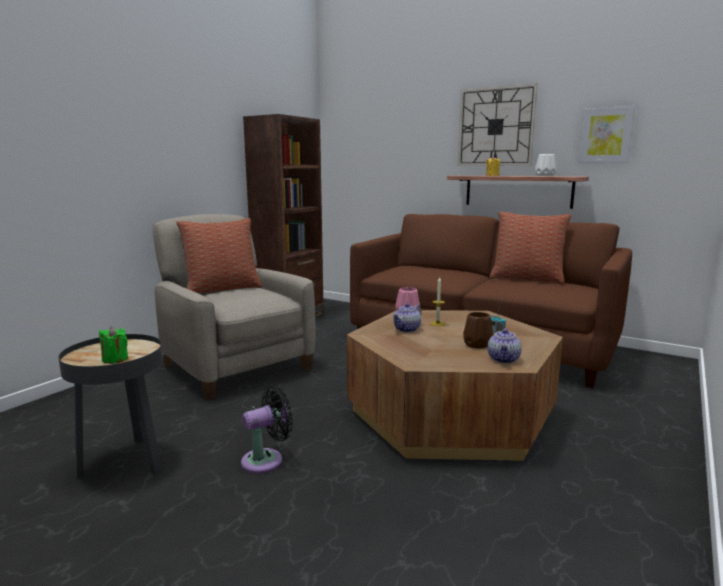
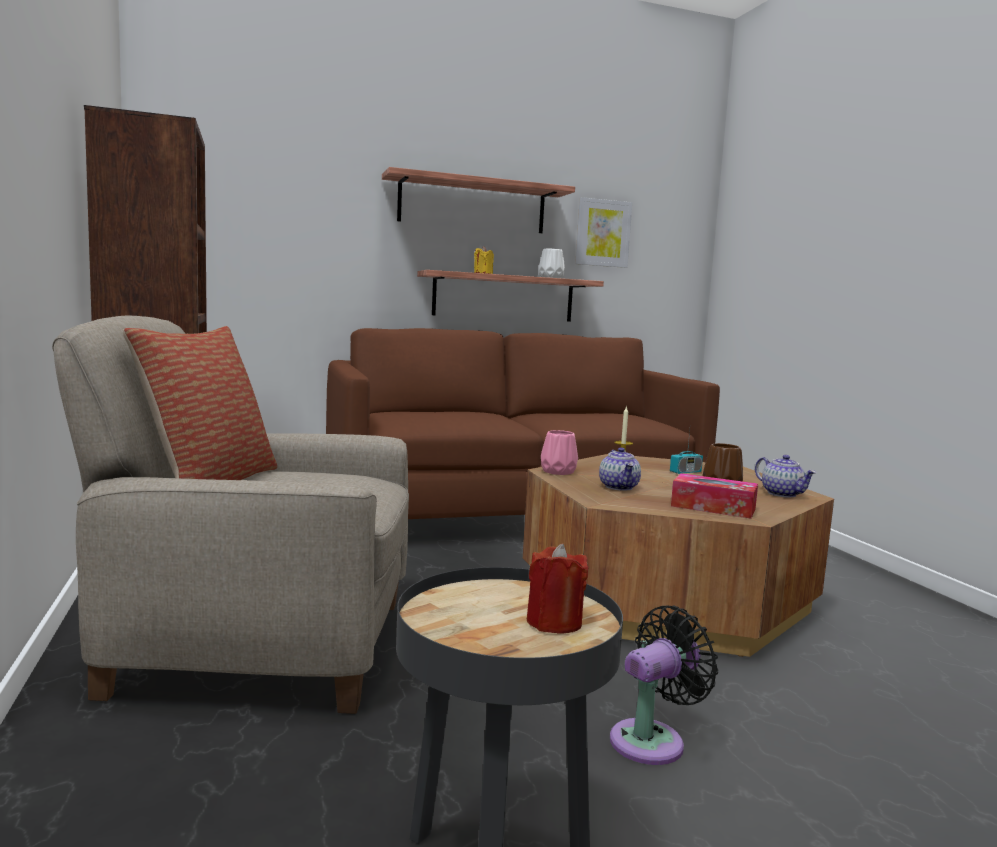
camera: 50 degrees left, 5 degrees down
(115, 359) = (554, 622): green candle -> red candle
(266, 460) = (652, 740): black fan -> black fan turned 45 degrees clockwise
(415, 352) = (713, 507): none -> tissue box
(496, 127) = (472, 205): wall clock -> shelf
(527, 279) = (568, 413): pillow -> none

